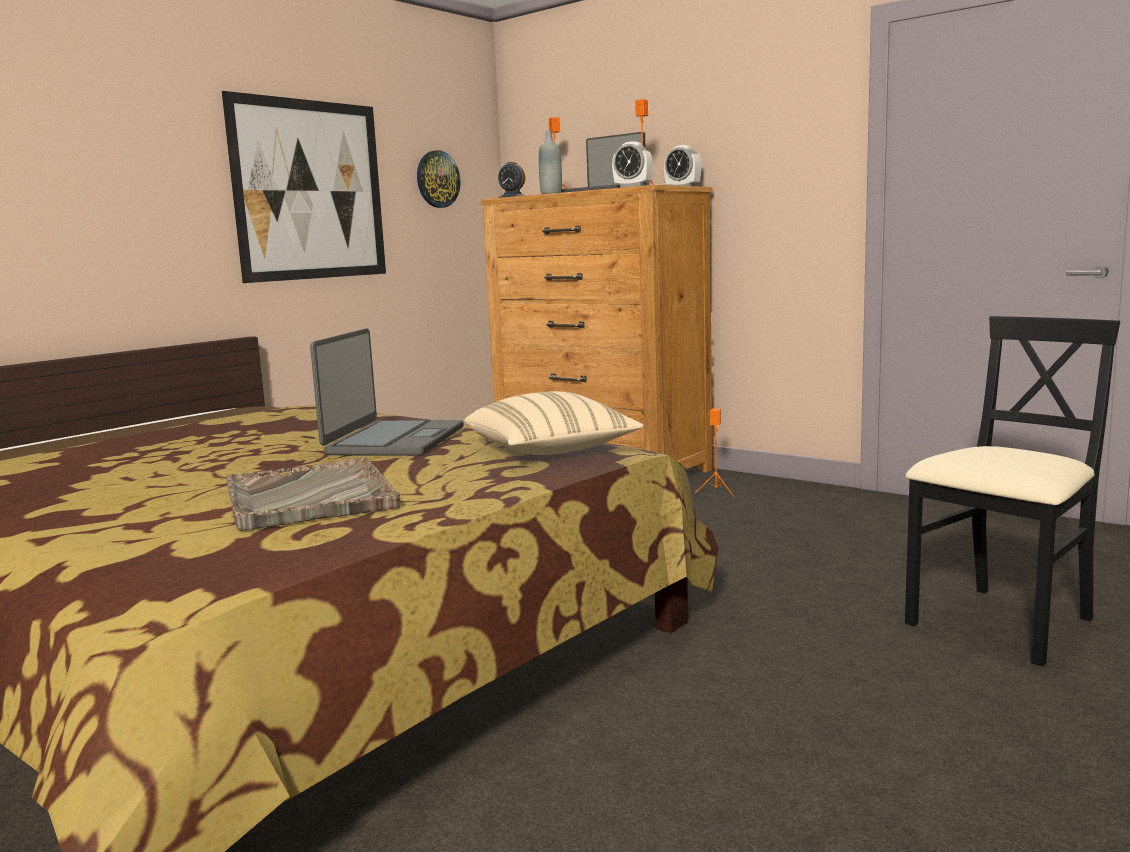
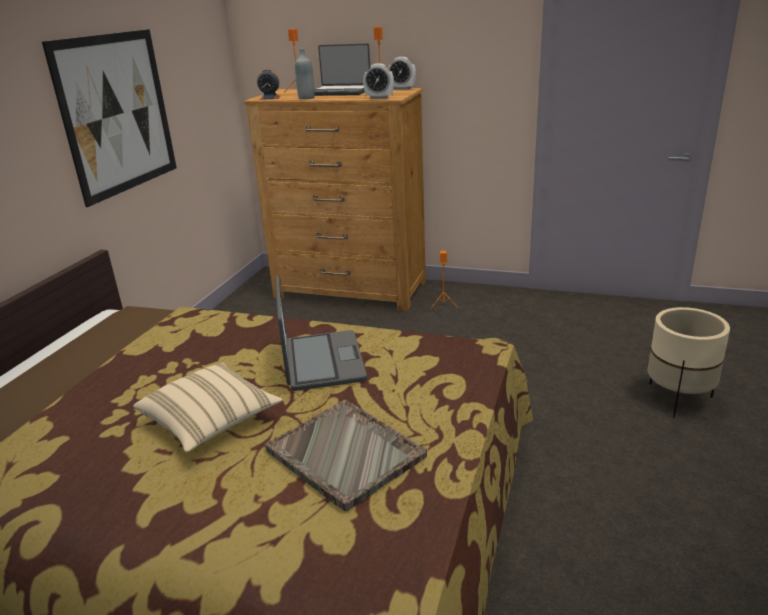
camera: 20 degrees left, 15 degrees up
(437, 179) = (197, 80): wall clock -> none
(551, 452) = (447, 360): beige pillow -> beige pillow (211, 422)
(1002, 624) = (678, 399): black chair -> beige planter

